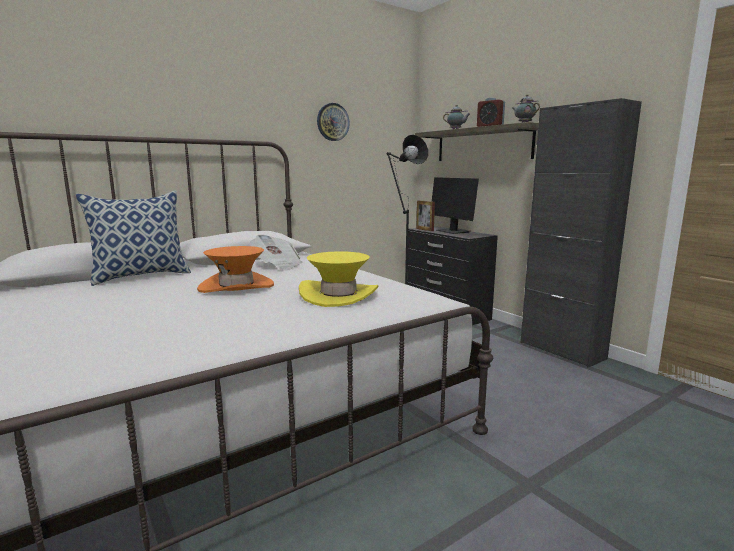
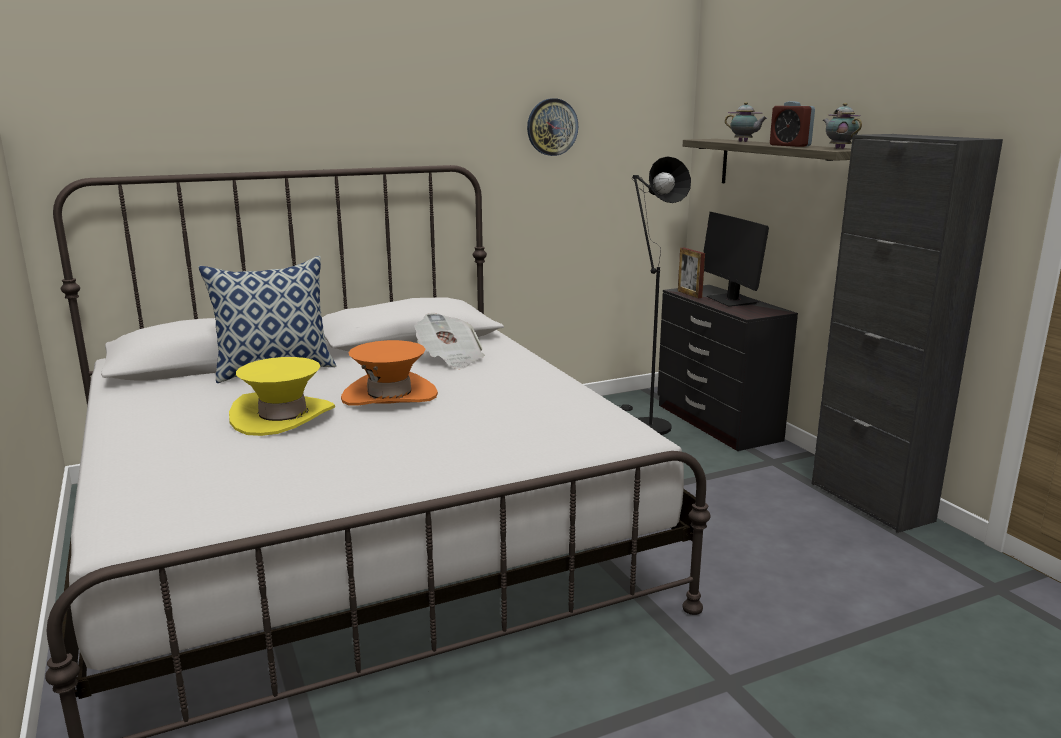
camera: 10 degrees right, 5 degrees up
(338, 295) = (514, 419): yellow hat -> yellow hat (283, 416)

